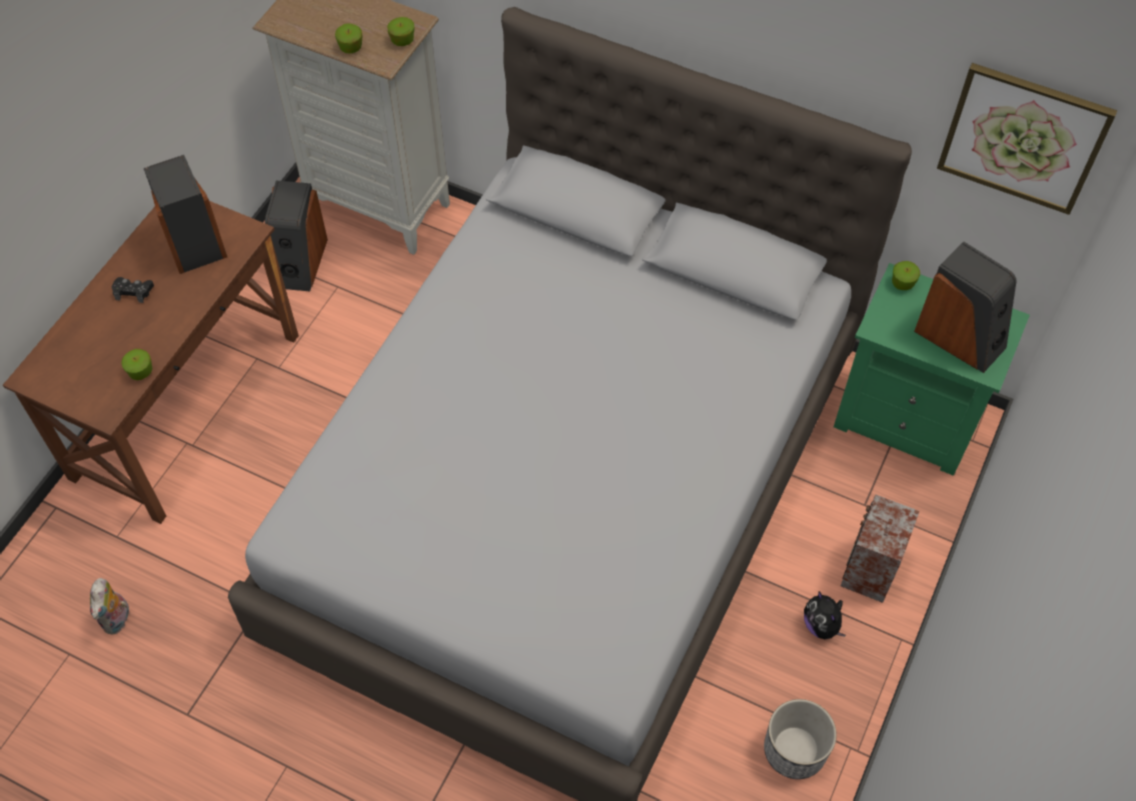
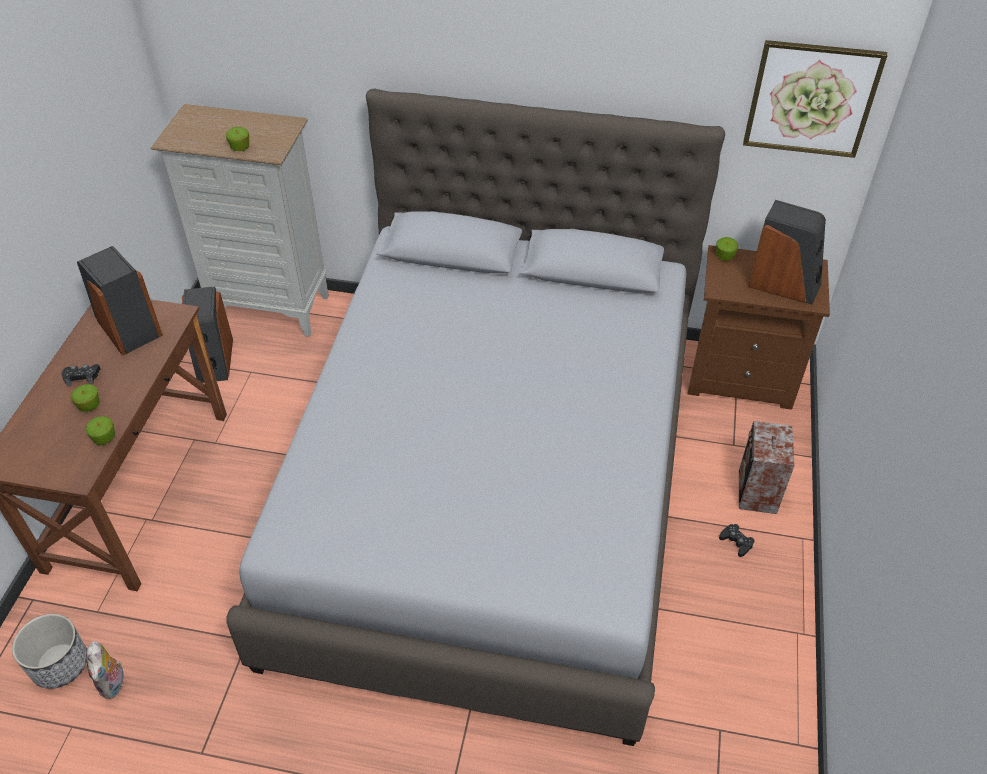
camera: 15 degrees left, 10 degrees down
(402, 41) = (282, 137): apple -> apple (89, 406)
(795, 750) = (753, 646): planter -> planter (60, 665)
(822, 625) = (736, 542): plush toy -> black game controller
(908, 419) = (741, 377): green nightstand -> brown nightstand

